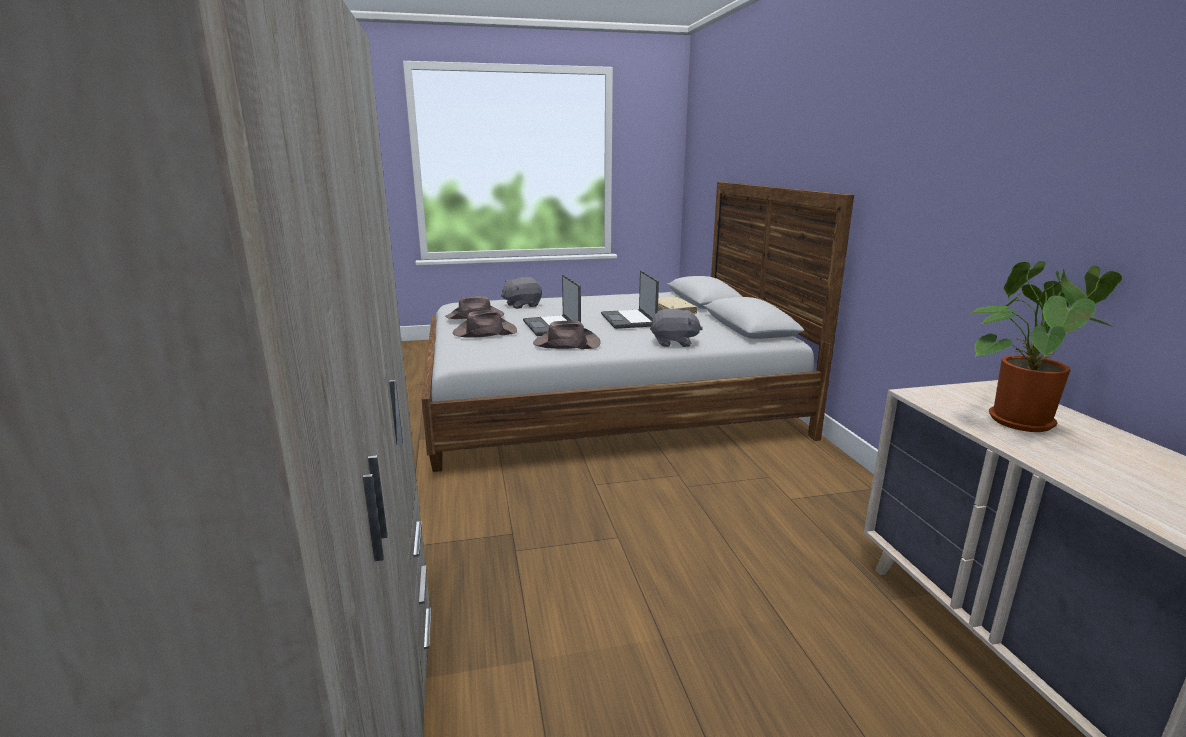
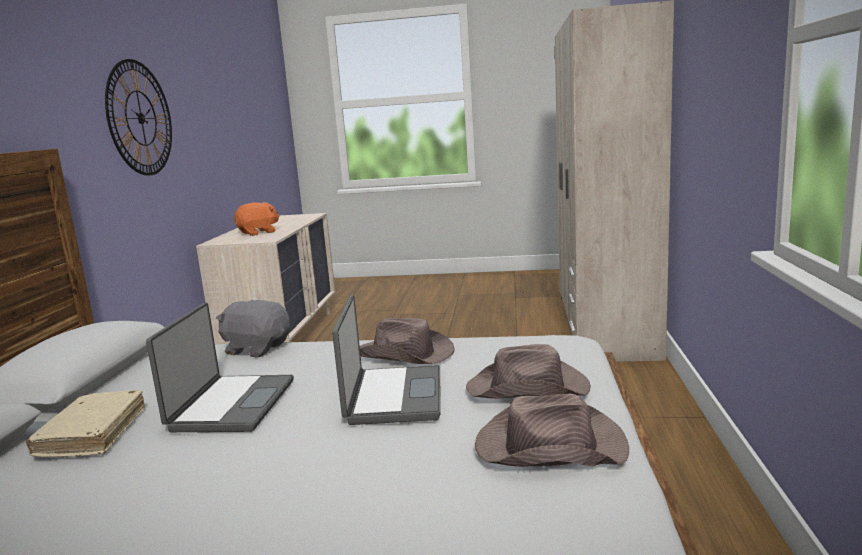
camera: 160 degrees left, 5 degrees down
(522, 305) = (402, 506): grey plush toy -> none
(989, 176) = (140, 118): none -> wall clock
(1017, 419) = (258, 233): potted plant -> orange plush toy

